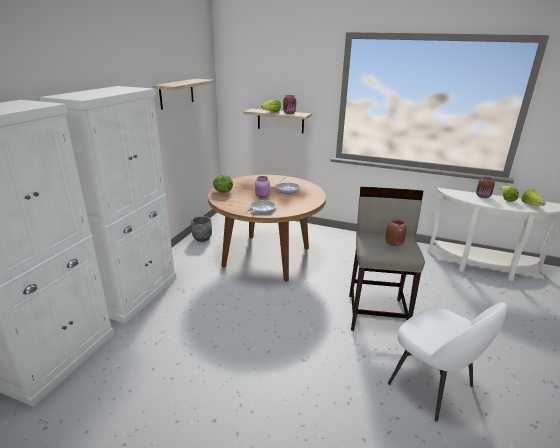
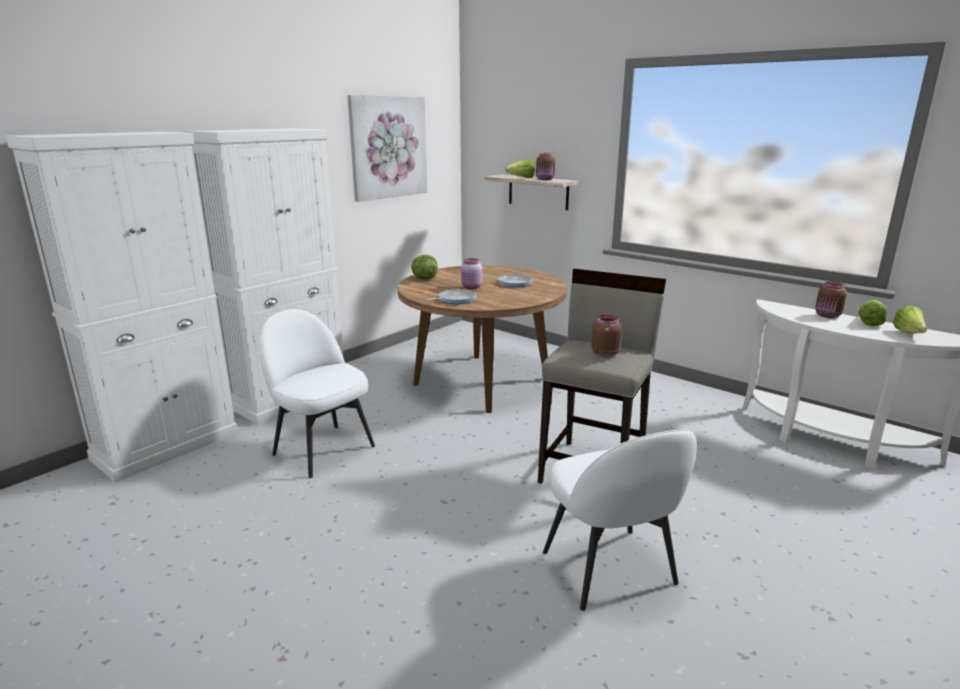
camera: 20 degrees right, 5 degrees down
(176, 93) = (388, 147): shelf -> picture
(191, 335) = (322, 449): none -> white chair
(202, 238) = (410, 350): grey planter -> none

